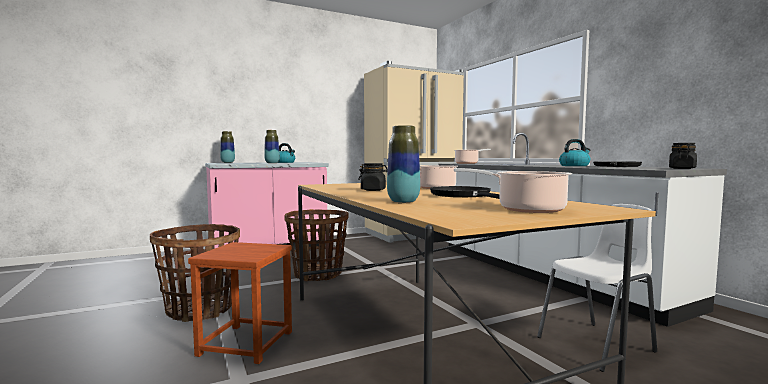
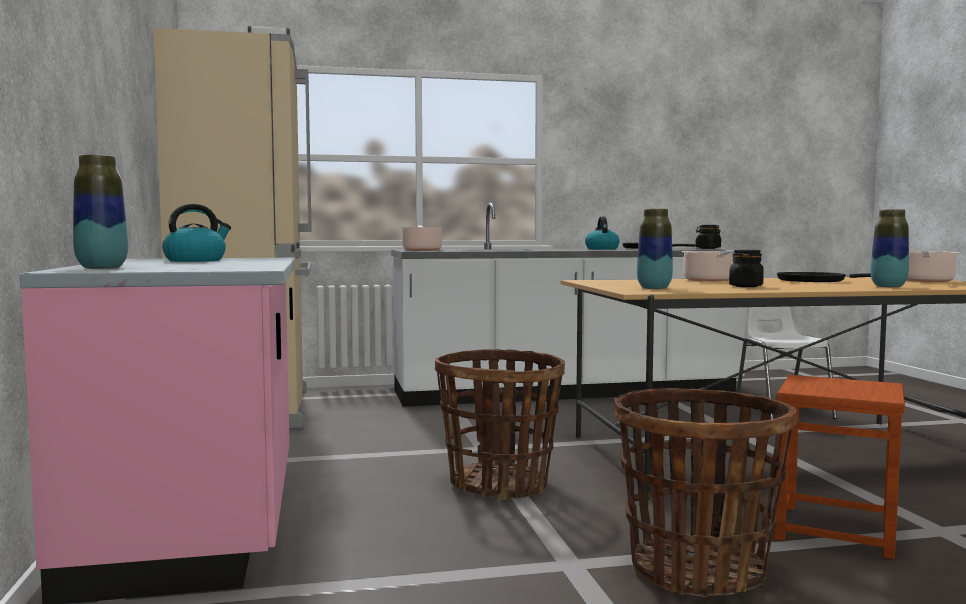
camera: 75 degrees left, 0 degrees up
(272, 163) = (266, 262): vase -> vase (654, 288)

